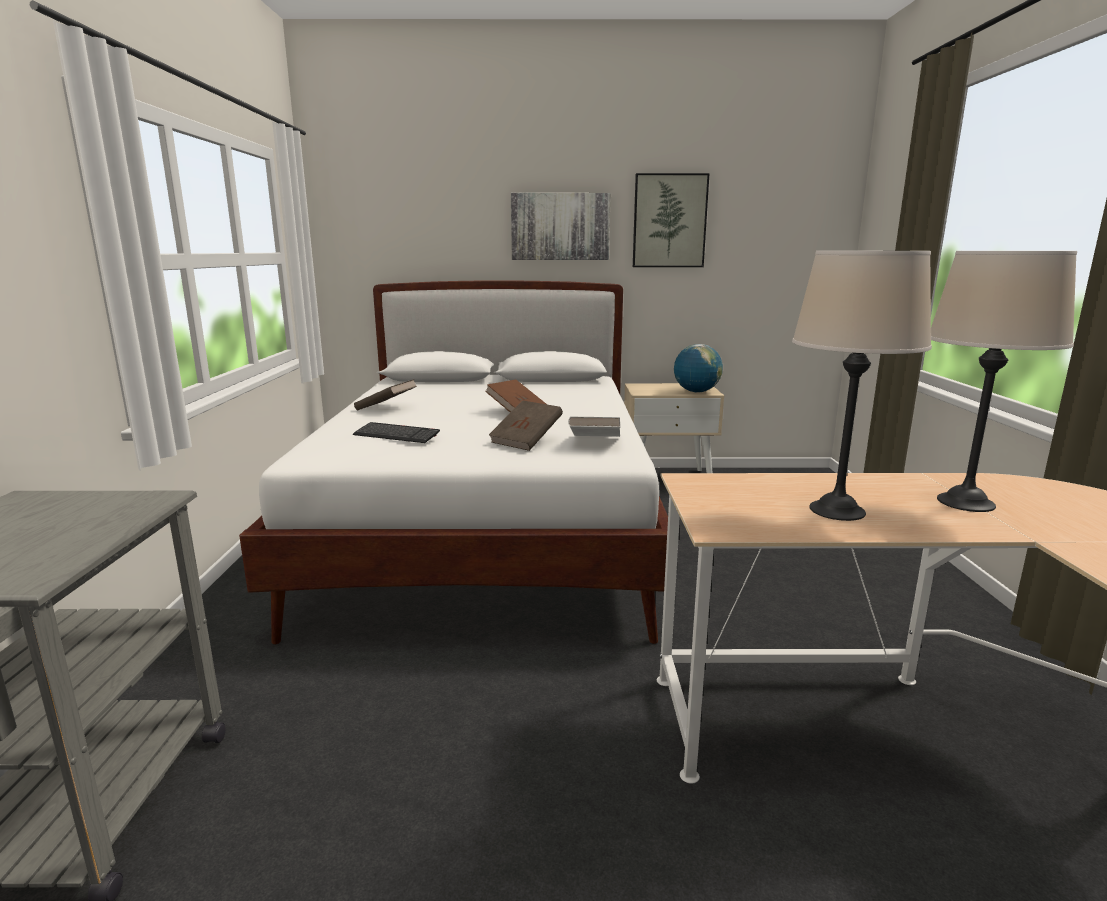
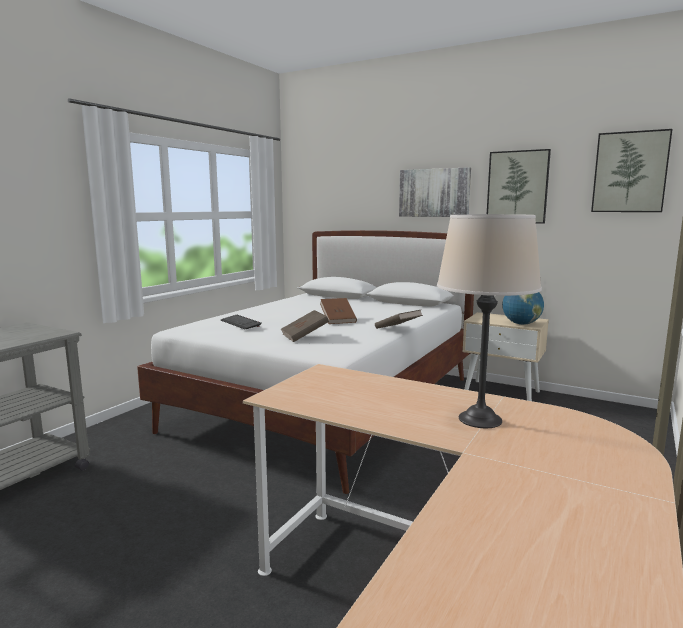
camera: 30 degrees right, 5 degrees down
(386, 408) = (270, 309): brown book -> brown book (397, 329)
(594, 443) = (343, 344): white book -> none
(793, 206) = (630, 172): none -> picture
(837, 510) = (370, 404): beige table lamp -> none

